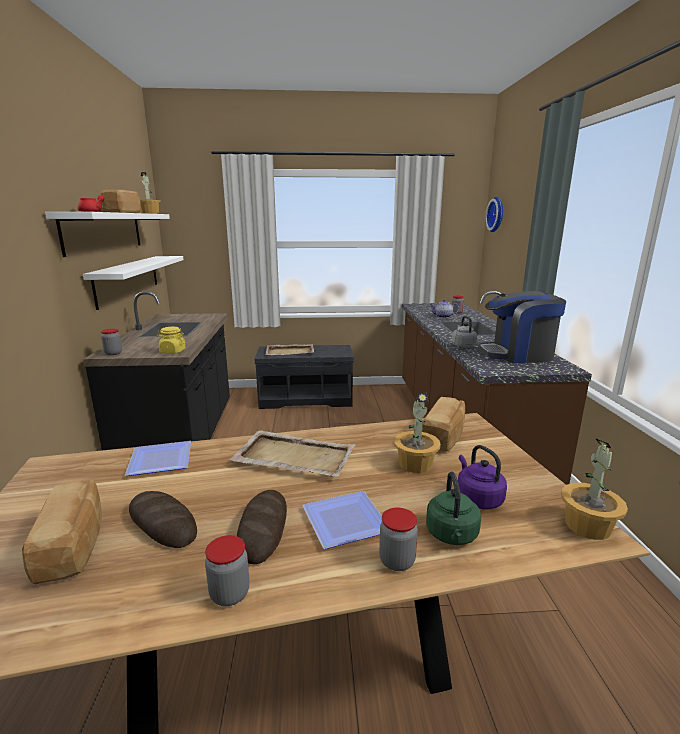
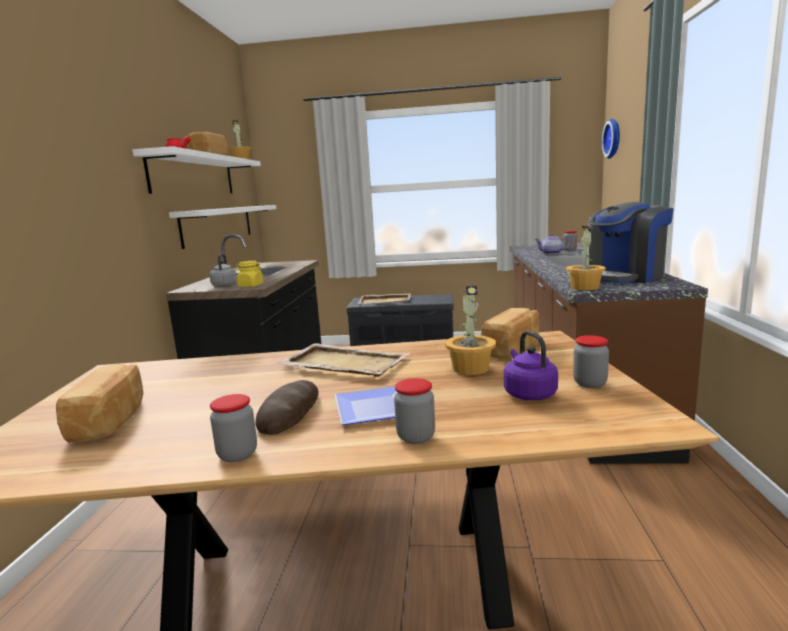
camera: 10 degrees right, 5 degrees down
(113, 353) = (194, 288): jar -> jar (590, 383)
(162, 461) = (214, 367): plate -> none
(162, 523) = (196, 407): bread -> none
(452, 535) = (485, 420): green kettle -> none
(462, 345) = (561, 272): grey kettle -> grey kettle (225, 285)
(517, 354) = (623, 277): coffee machine -> coffee machine turned 45 degrees counterclockwise
(587, 526) = (649, 415): potted plant -> potted plant (584, 287)

